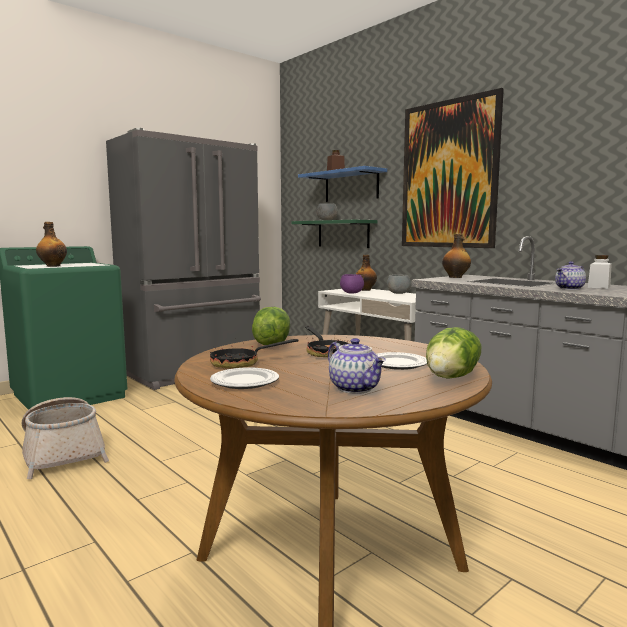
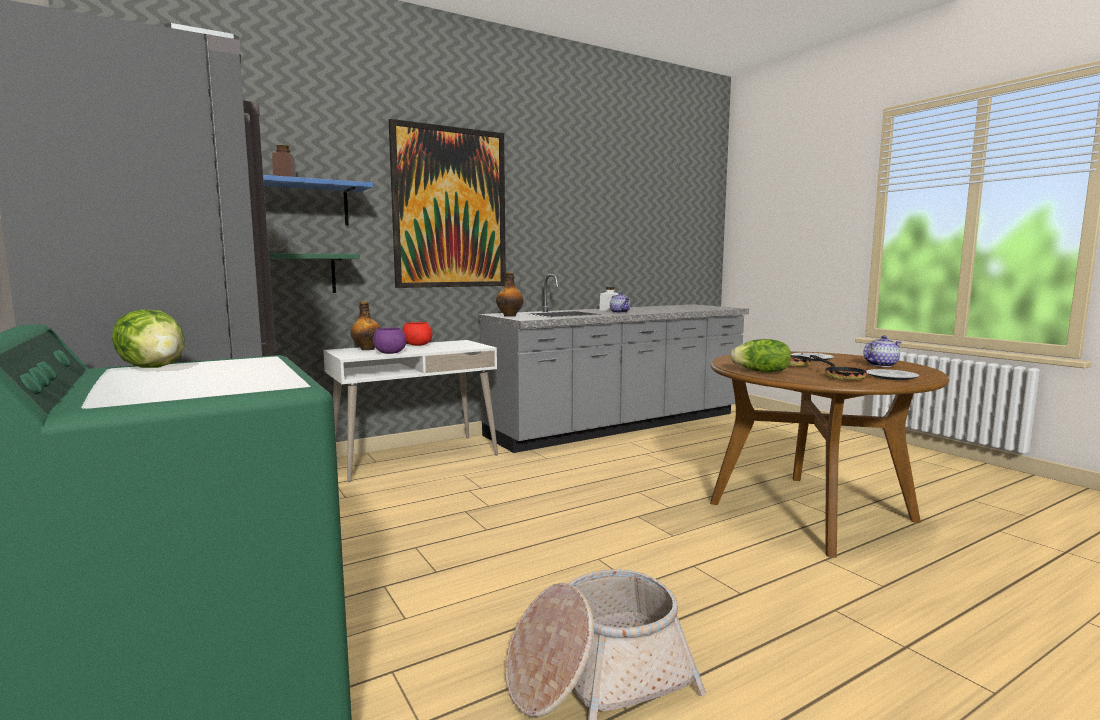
camera: 80 degrees left, 0 degrees up
(53, 266) = (244, 378): bottle -> none
(398, 293) = (417, 345): grey bowl -> red bowl
(452, 377) = (836, 355): lettuce -> lettuce (155, 367)

